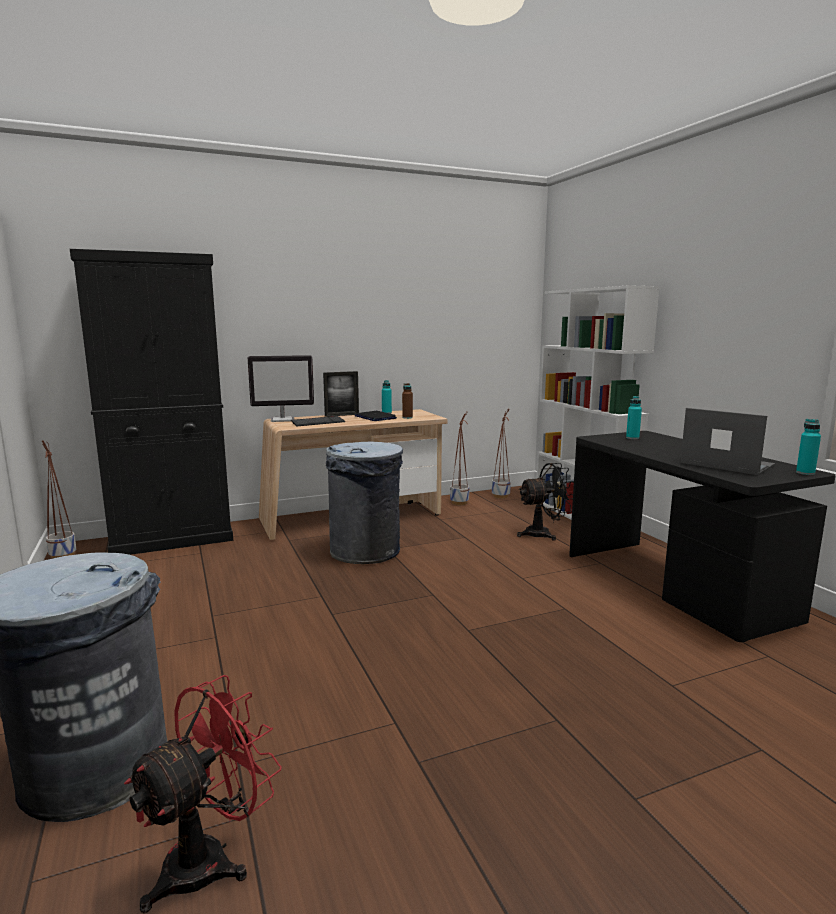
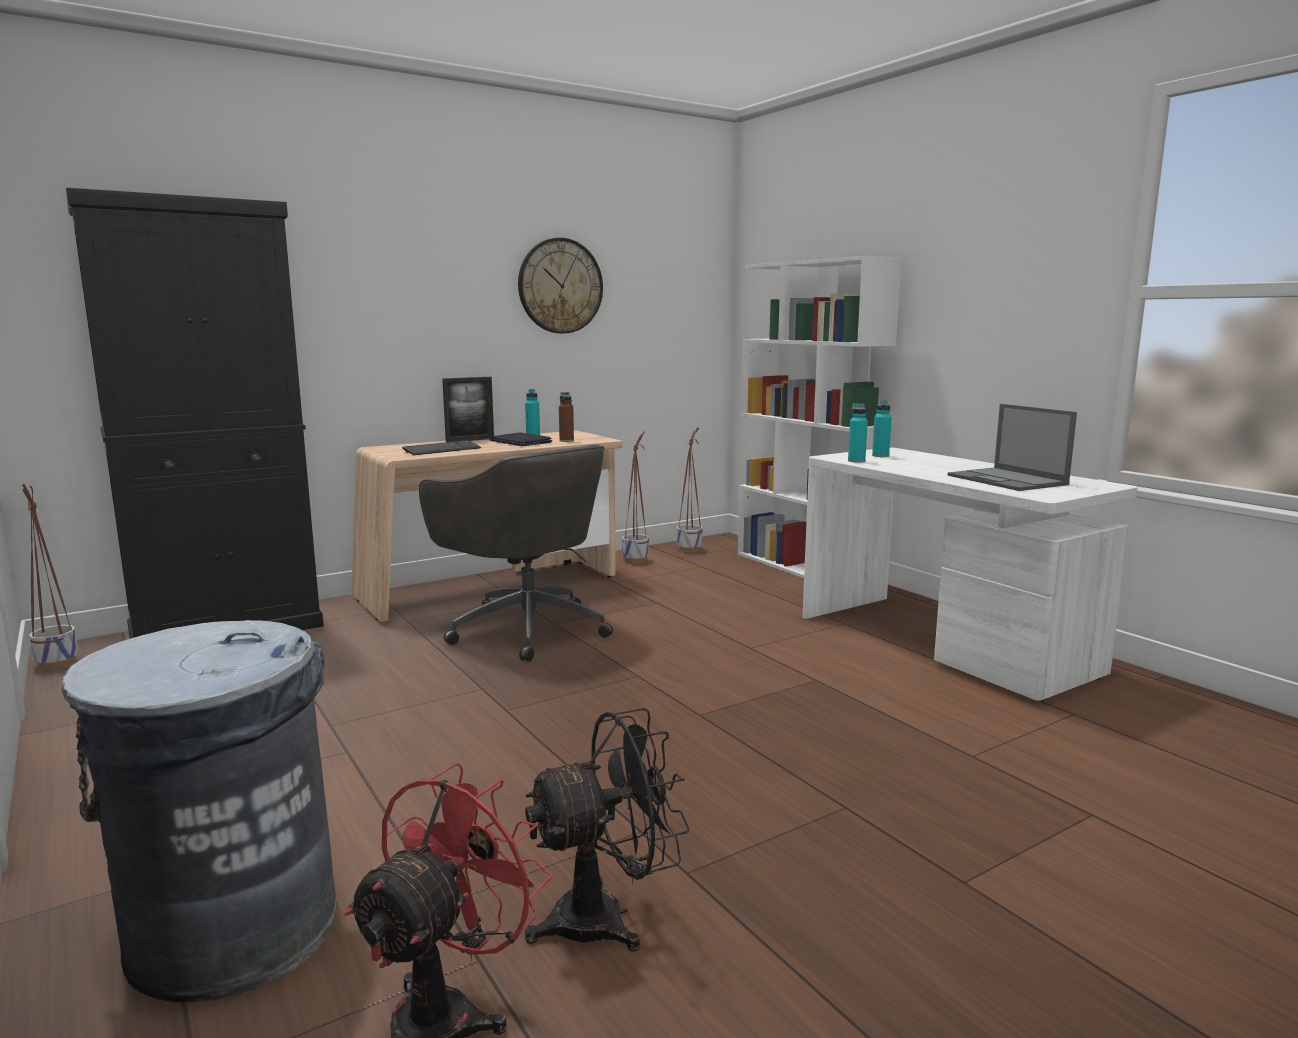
camera: 10 degrees left, 0 degrees up
(283, 420) = (387, 448): monitor -> none
(366, 551) = (526, 629): grey trash can -> grey office chair
(410, 307) = (560, 286): none -> wall clock
(543, 534) = (761, 593): black fan -> black fan (607, 917)
(675, 586) = (944, 644): black desk -> white desk
(725, 464) = (1008, 480): laptop -> laptop turned 150 degrees counterclockwise
(805, 473) = (1103, 486): turquoise bottle -> turquoise bottle (856, 461)

